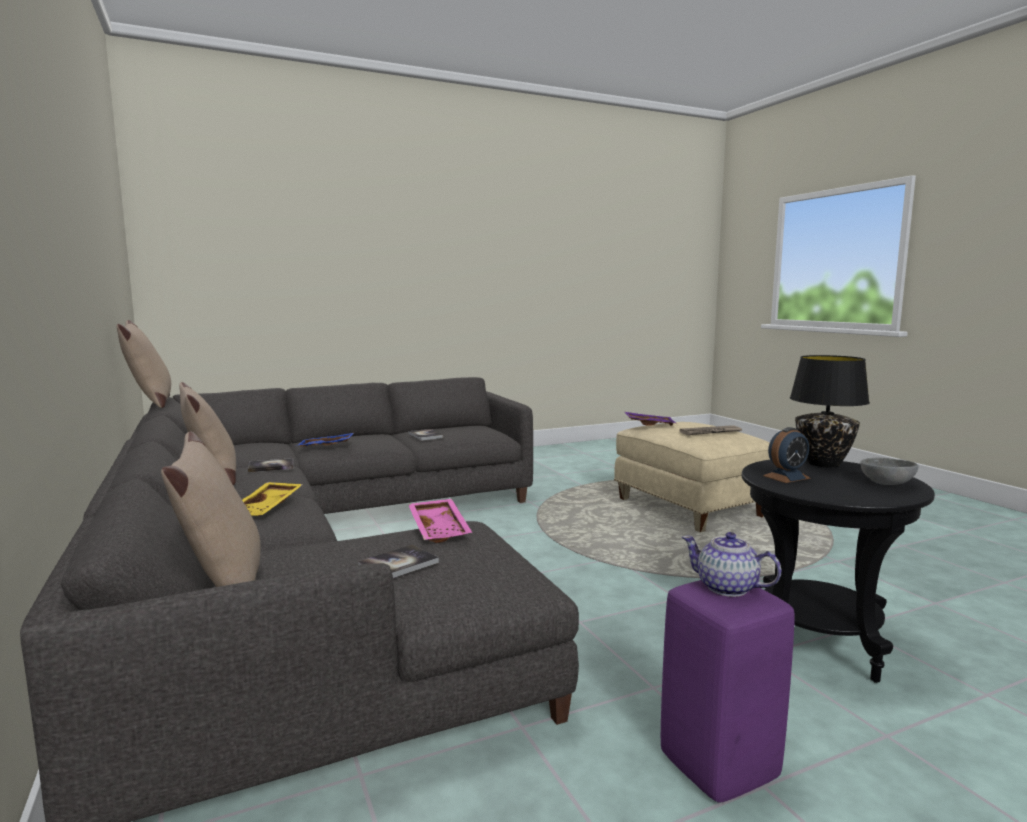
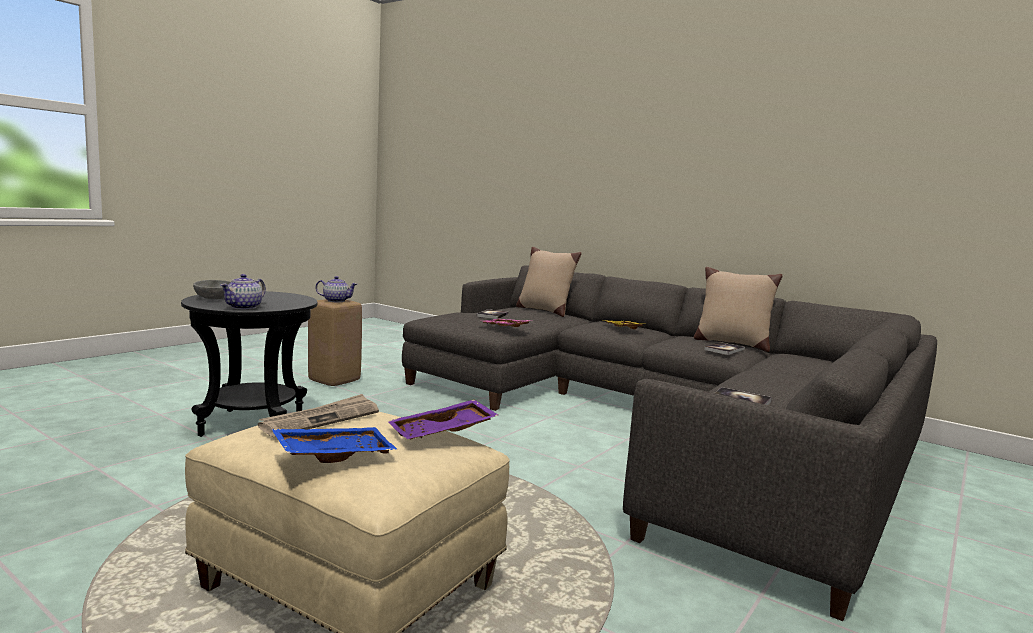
camera: 150 degrees right, 0 degrees up
(150, 403) = (861, 308): beige pillow -> none
(326, 447) = (768, 372): blue tray -> blue tray (334, 454)
(718, 768) = (334, 380): purple stool -> beige stool
(786, 477) = (286, 300): alarm clock -> none
(822, 464) = (244, 307): black table lamp -> teapot

